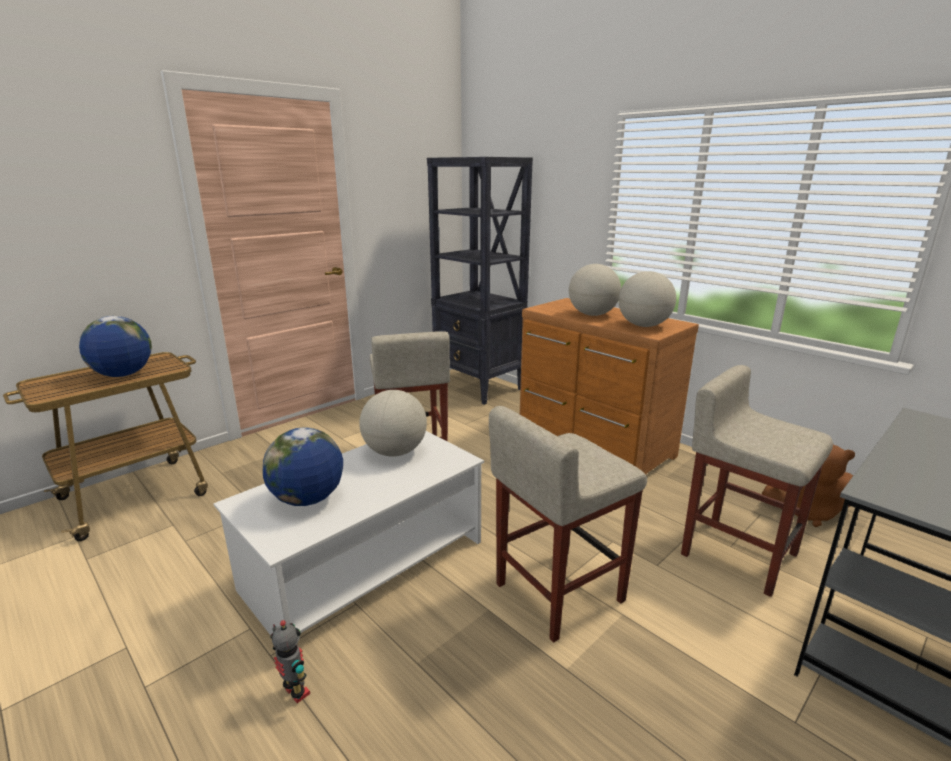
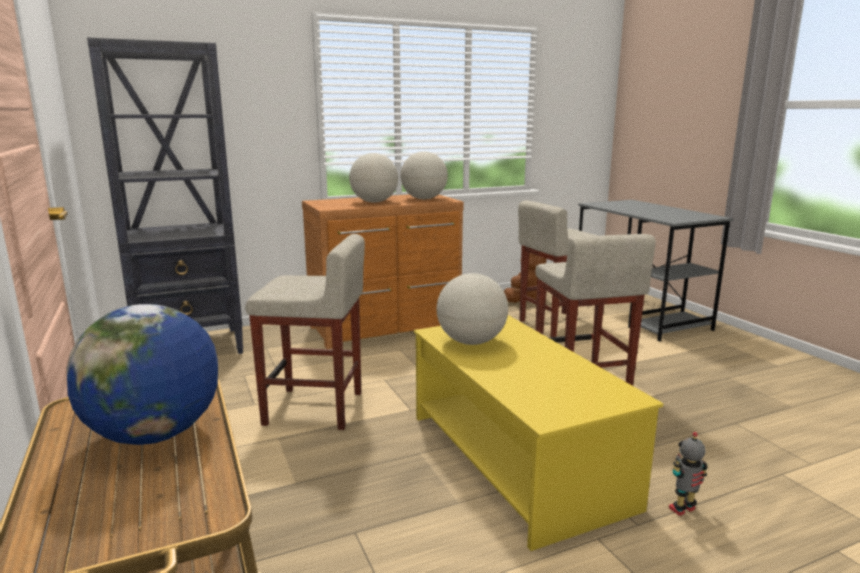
camera: 70 degrees left, 5 degrees down
(308, 499) = (551, 383): globe -> none
(367, 564) = (515, 458): white coffee table -> yellow coffee table

